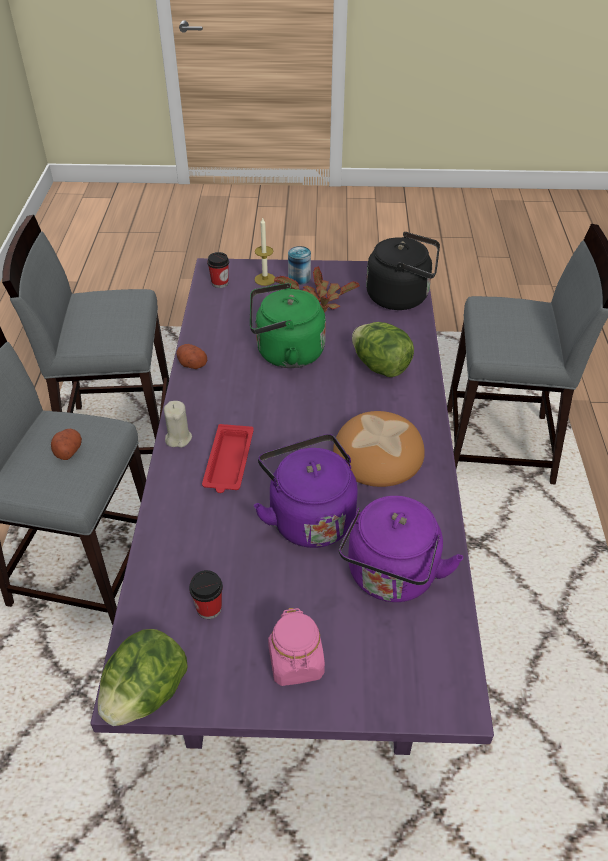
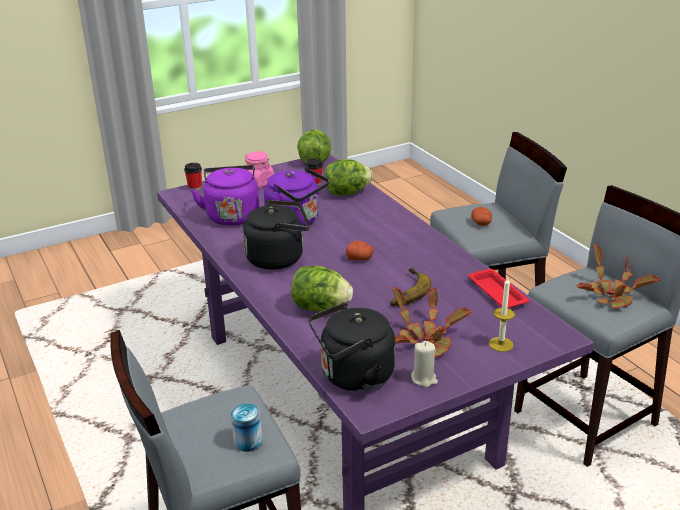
camera: 150 degrees right, 15 degrees down
(95, 312) = (612, 295): none -> potted plant
(178, 438) = (413, 226): beige candle -> beige candle (424, 379)
(186, 552) = (347, 193): none -> lettuce
(191, 363) = (463, 262): potato -> potato (360, 258)
(220, 283) = (534, 325): cup -> cup (195, 188)
(228, 463) = (368, 226): red tray -> red tray (496, 292)
(285, 353) = (405, 291): green kettle -> banana
(299, 278) = (471, 358): can -> can (248, 441)
(378, 453) = (279, 258): bread -> black kettle

